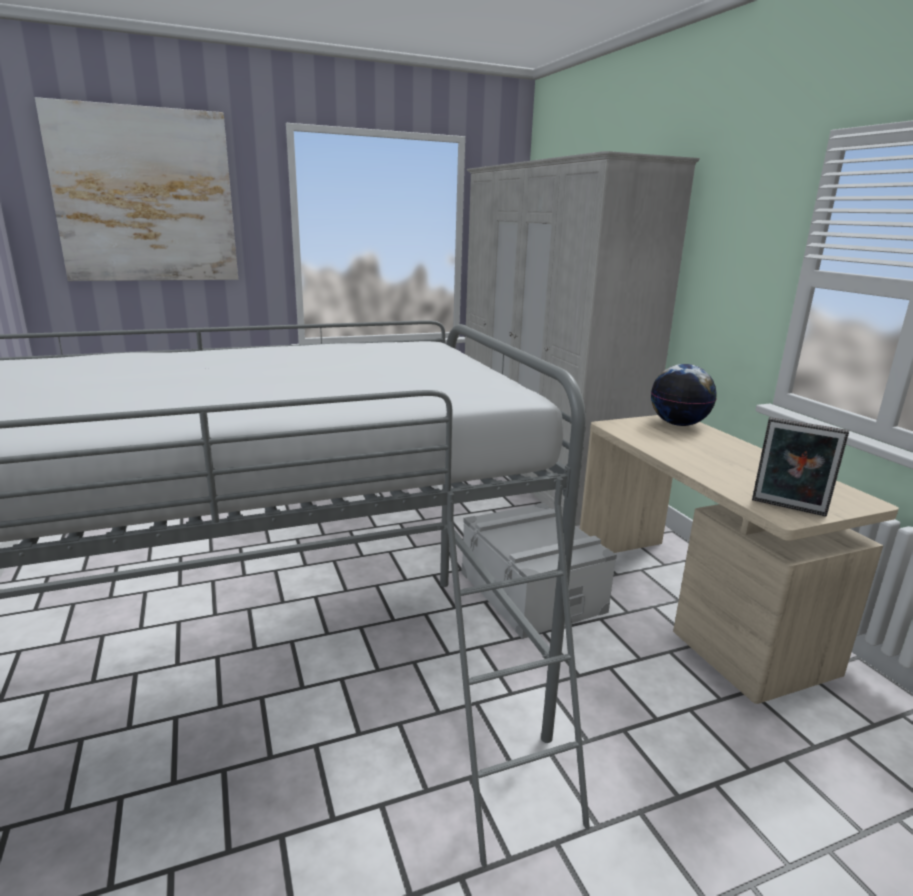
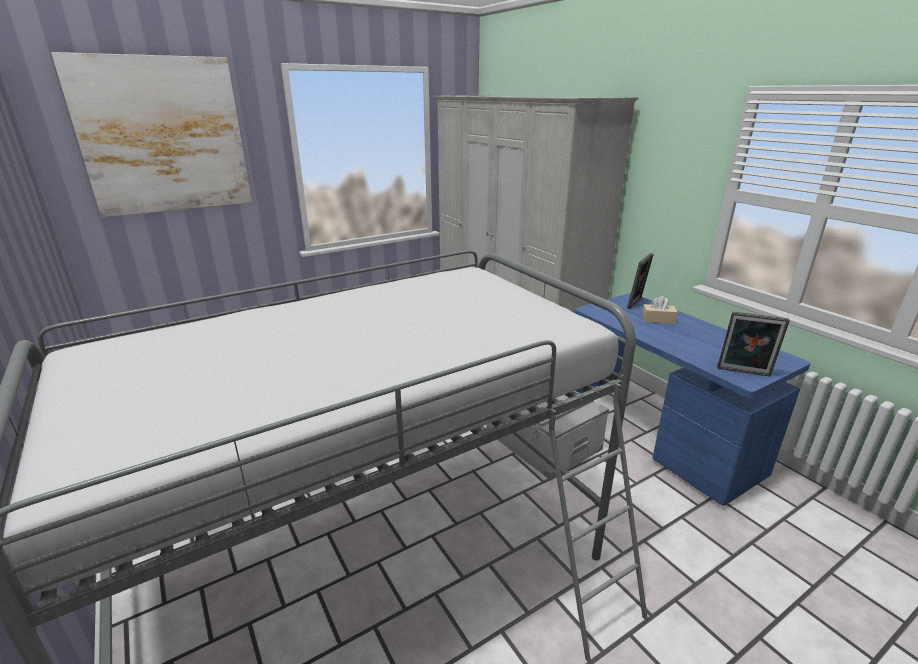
camera: 10 degrees left, 5 degrees up
(678, 424) = (636, 303): globe -> picture frame
(693, 609) = (658, 437): beige desk -> blue desk
(698, 442) = (658, 320): none -> beige tissue box

